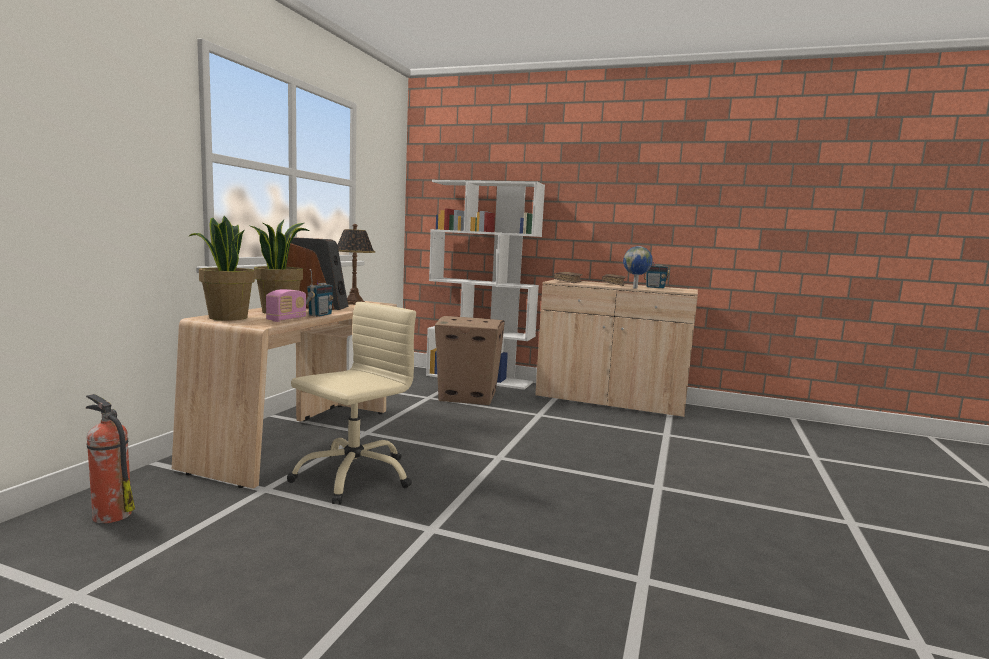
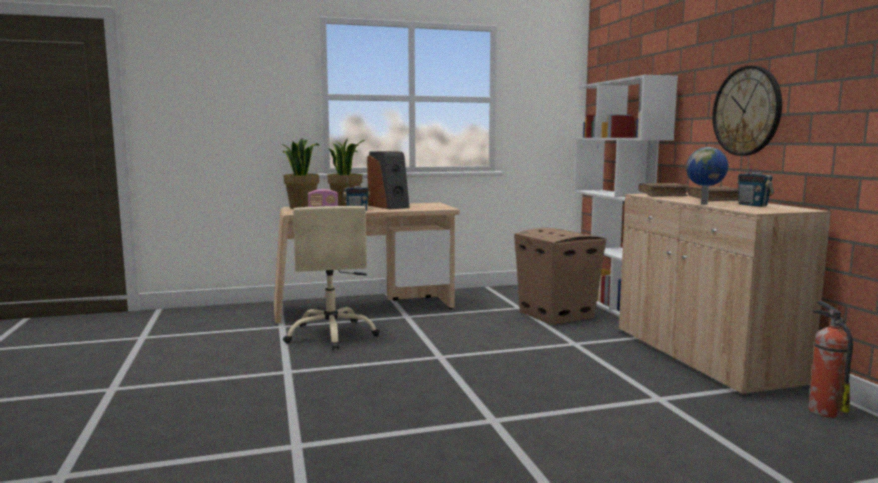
camera: 55 degrees right, 0 degrees up
(111, 515) = (214, 316): fire extinguisher -> fire extinguisher (823, 410)
(353, 476) = (332, 335): beige office chair -> beige office chair turned 75 degrees clockwise
(354, 303) = (429, 206): table lamp -> none
(617, 219) = (747, 111): none -> wall clock

